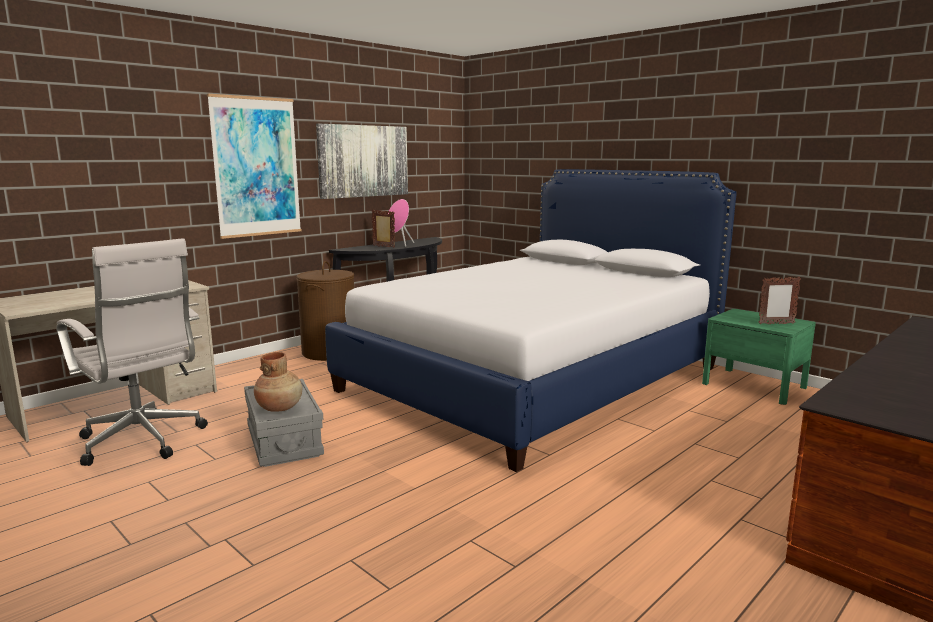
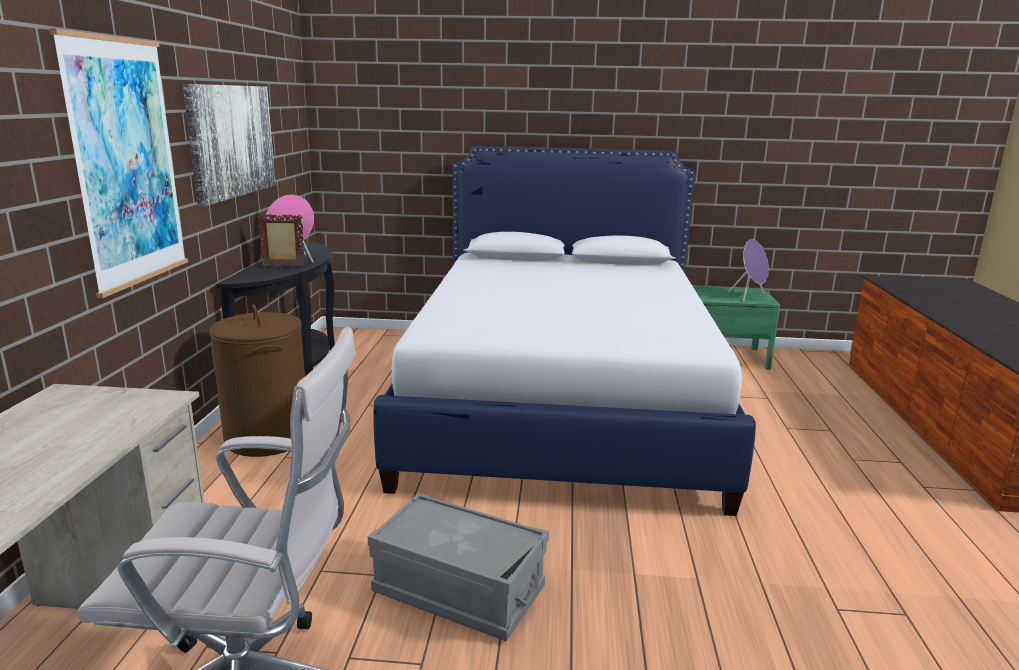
camera: 40 degrees left, 5 degrees up
(280, 408) = (486, 547): brown vase -> none
(776, 324) = (749, 296): picture frame -> purple speaker

